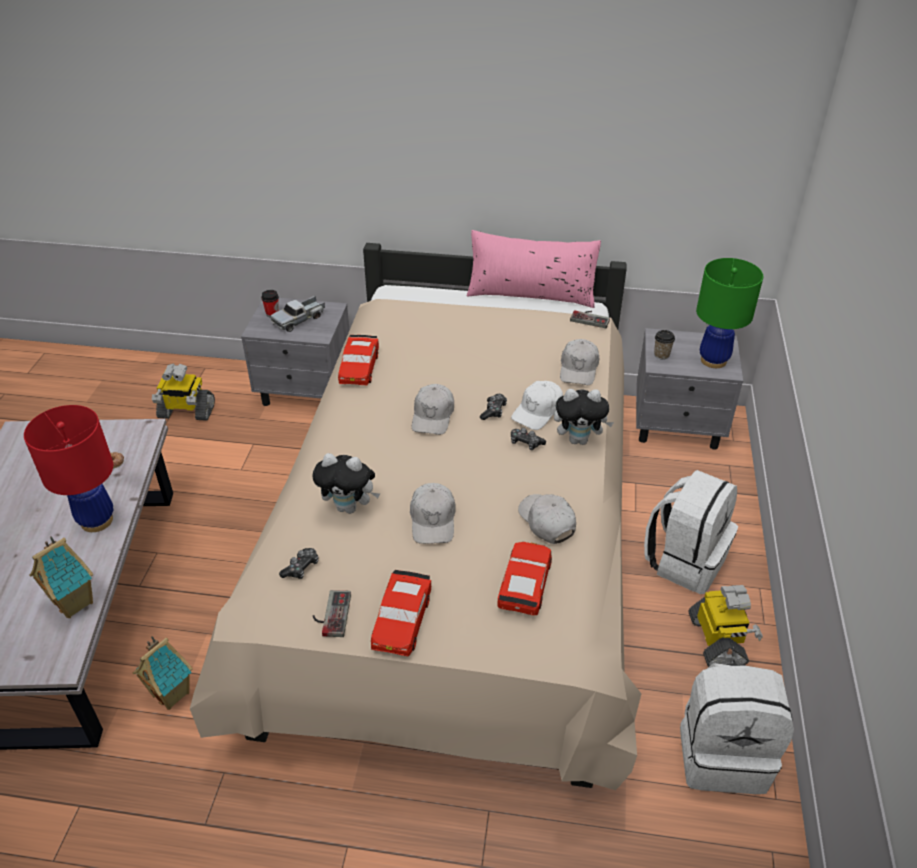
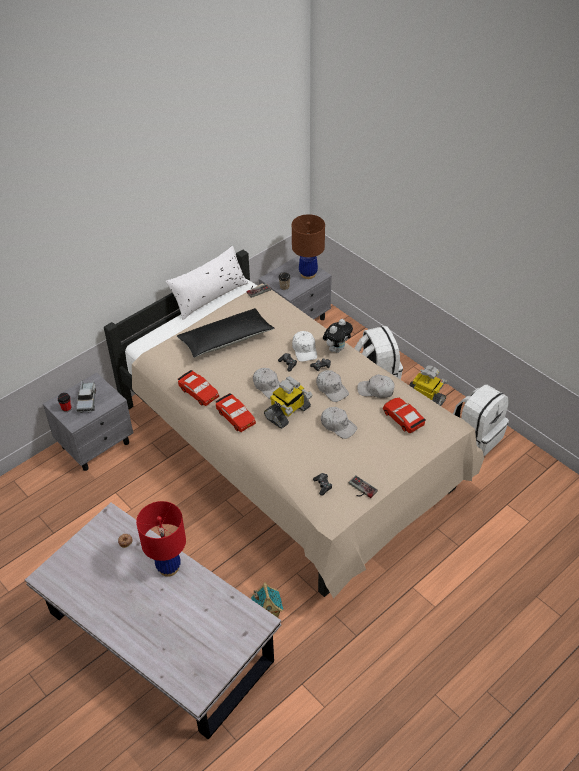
camera: 50 degrees left, 5 degrees up
(75, 603) = (224, 600): toy house -> none
(186, 412) = (47, 510): toy robot -> toy robot (288, 413)
(349, 507) = (300, 449): plush toy -> none
(401, 620) = (386, 468): red toy car -> red toy car (236, 417)
(471, 341) = (226, 340): none -> black pillow
(531, 293) = (209, 296): pink pillow -> white pillow
(579, 369) = (290, 318): white cap -> white cap (332, 389)
(713, 360) = (308, 274): green table lamp -> brown table lamp

